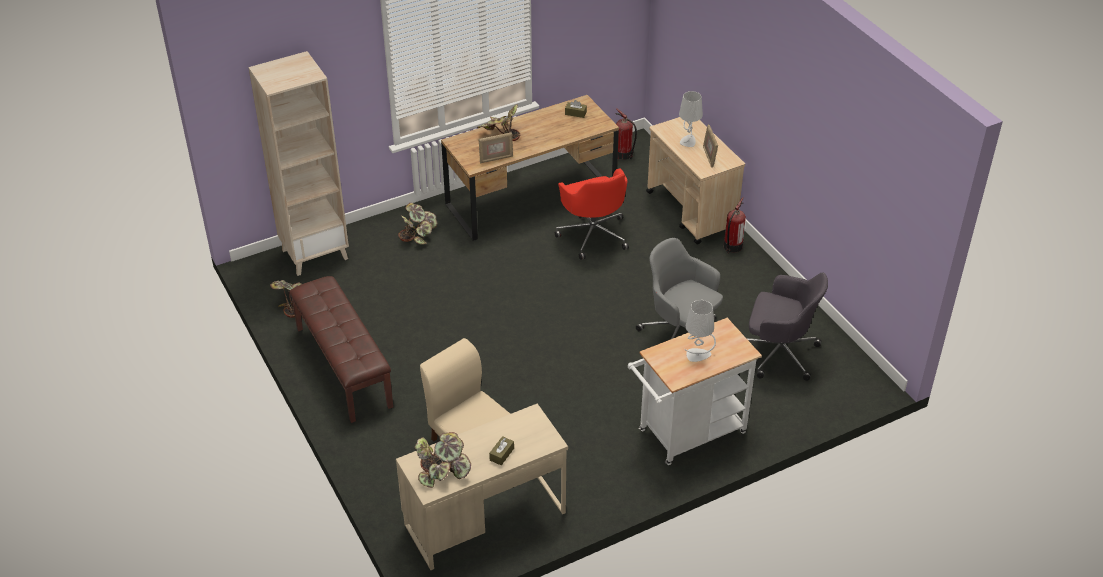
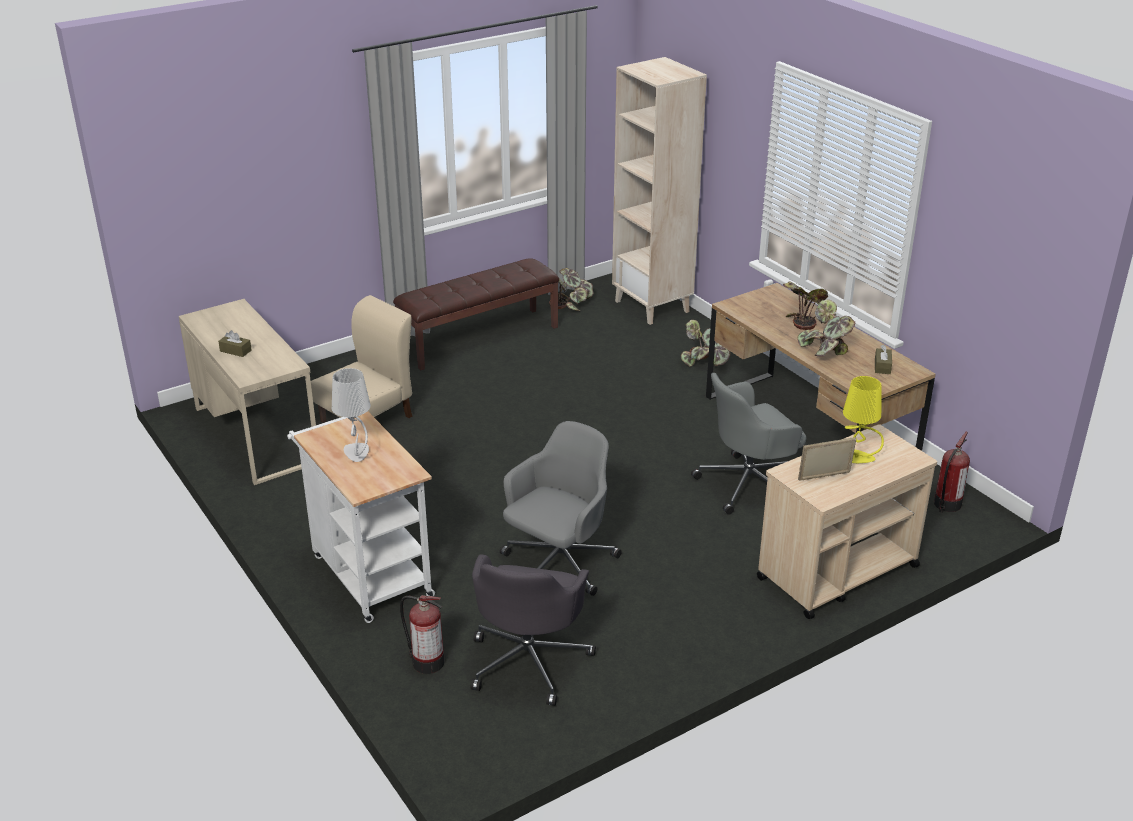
camera: 85 degrees right, 10 degrees down
(443, 472) = (219, 322): potted plant -> potted plant (825, 351)
(496, 159) = (751, 317): picture frame -> none
(593, 234) = (749, 484): red office chair -> grey office chair
(688, 141) = (857, 457): grey table lamp -> yellow table lamp
(732, 247) = (764, 614): fire extinguisher -> fire extinguisher (426, 661)

